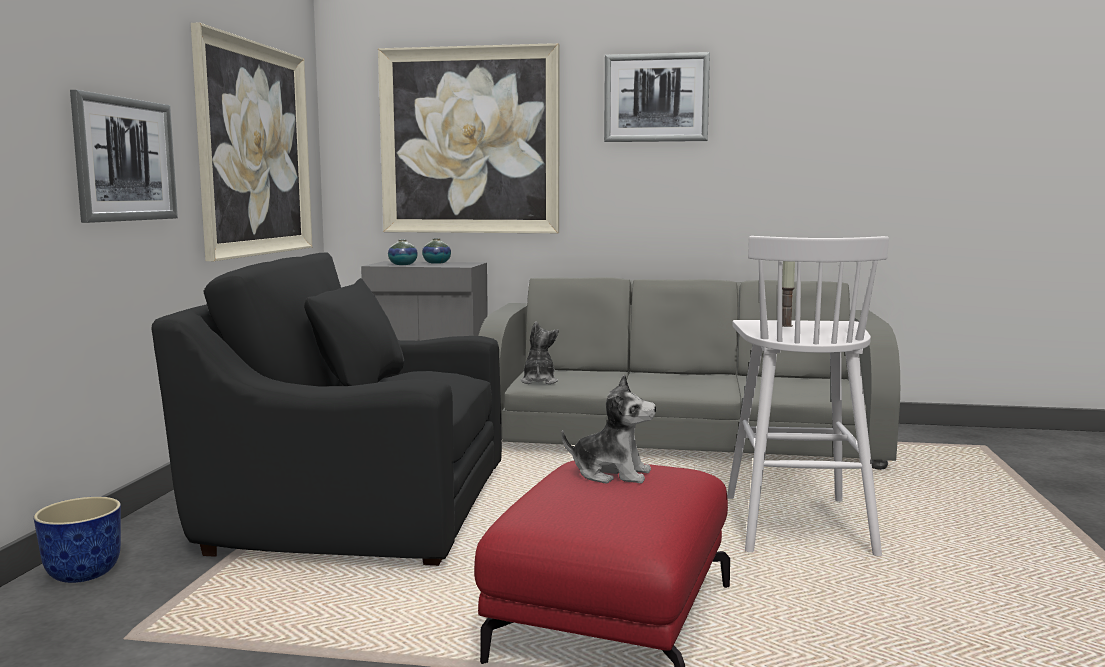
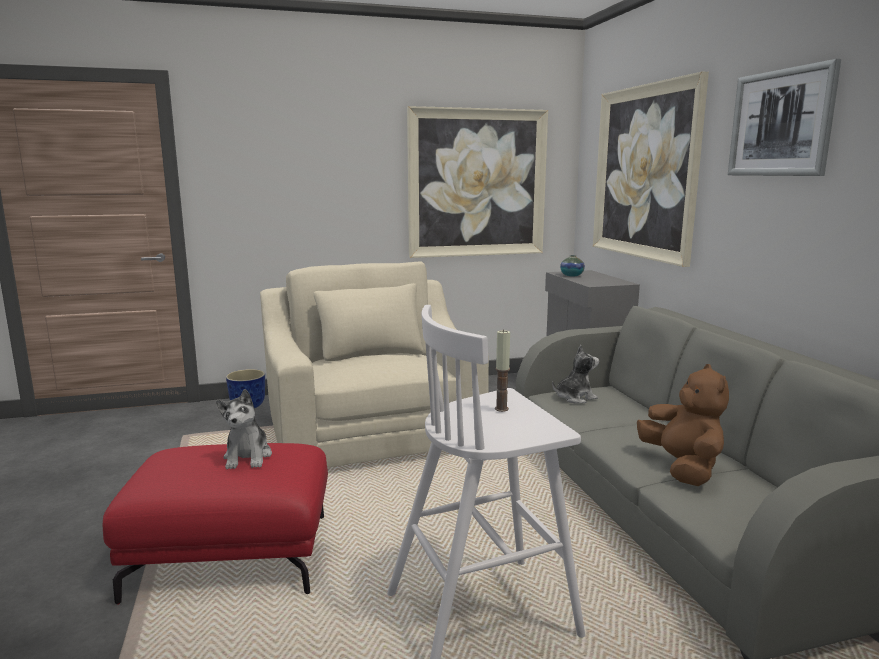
camera: 65 degrees right, 5 degrees up
(125, 159) = (335, 197): picture -> none
(356, 508) = (371, 432): black armchair -> beige armchair
(436, 263) = (601, 278): vase -> none
(725, 385) = (682, 468): none -> brown plush toy

